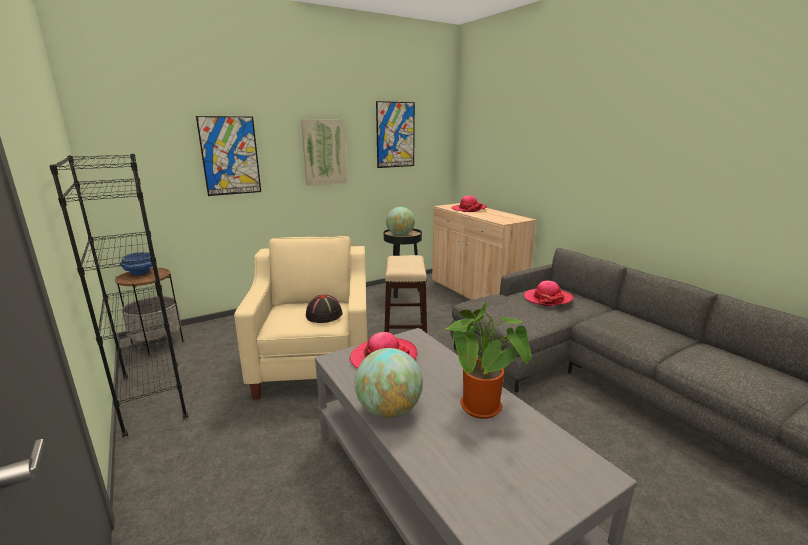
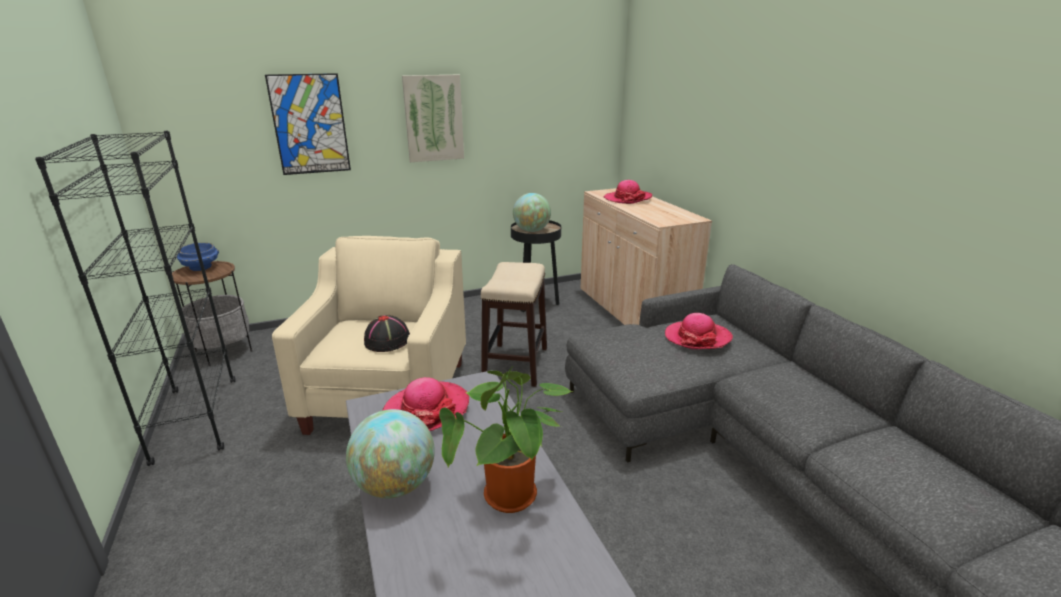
camera: 10 degrees right, 5 degrees up
(395, 135) = (534, 93): picture -> none

